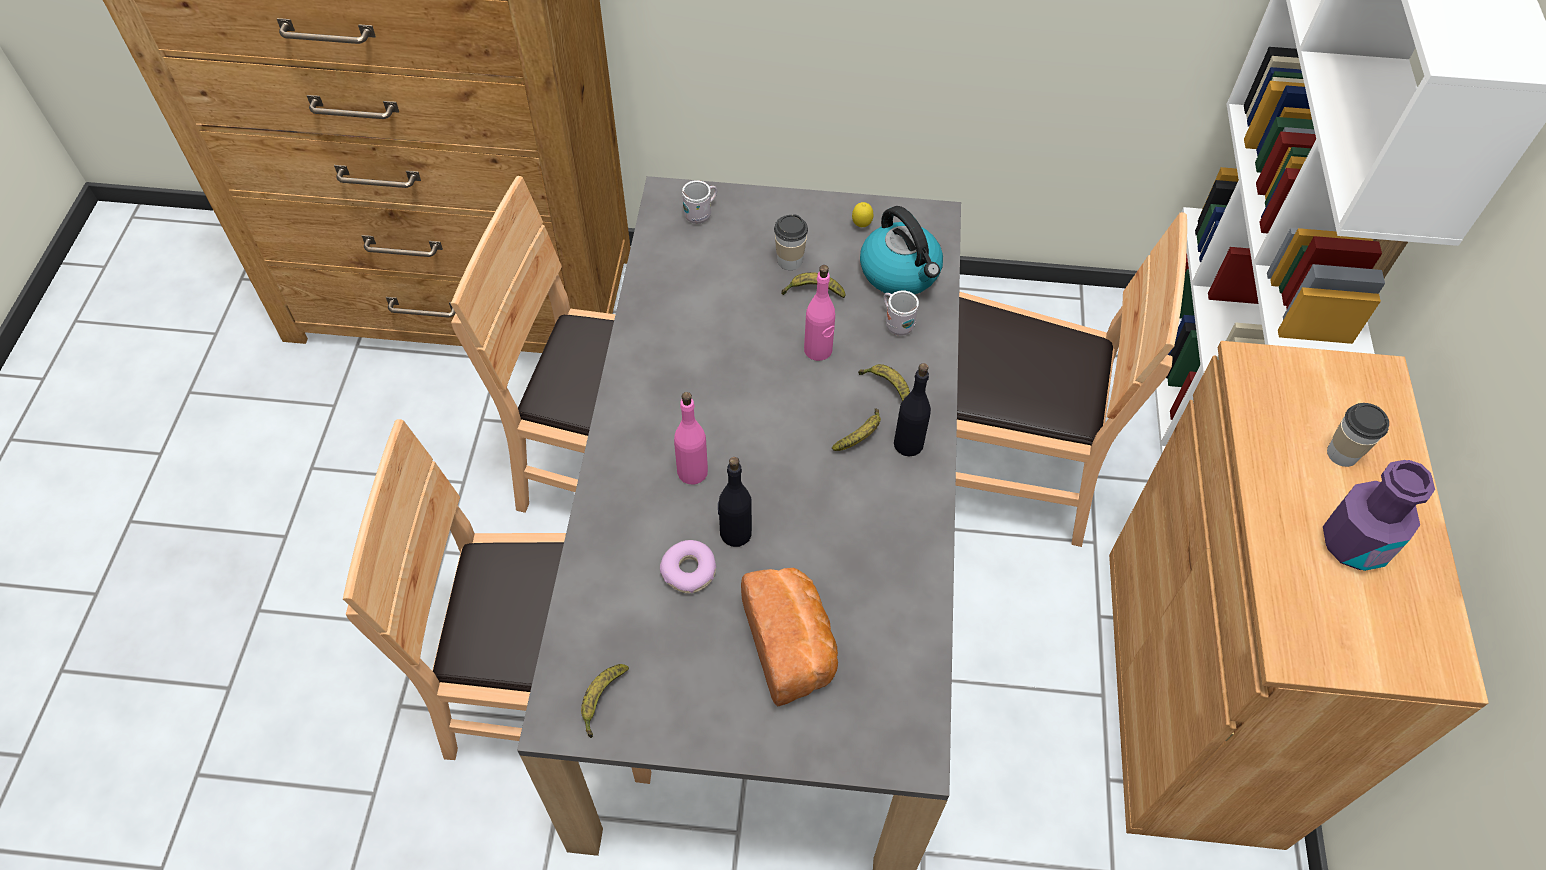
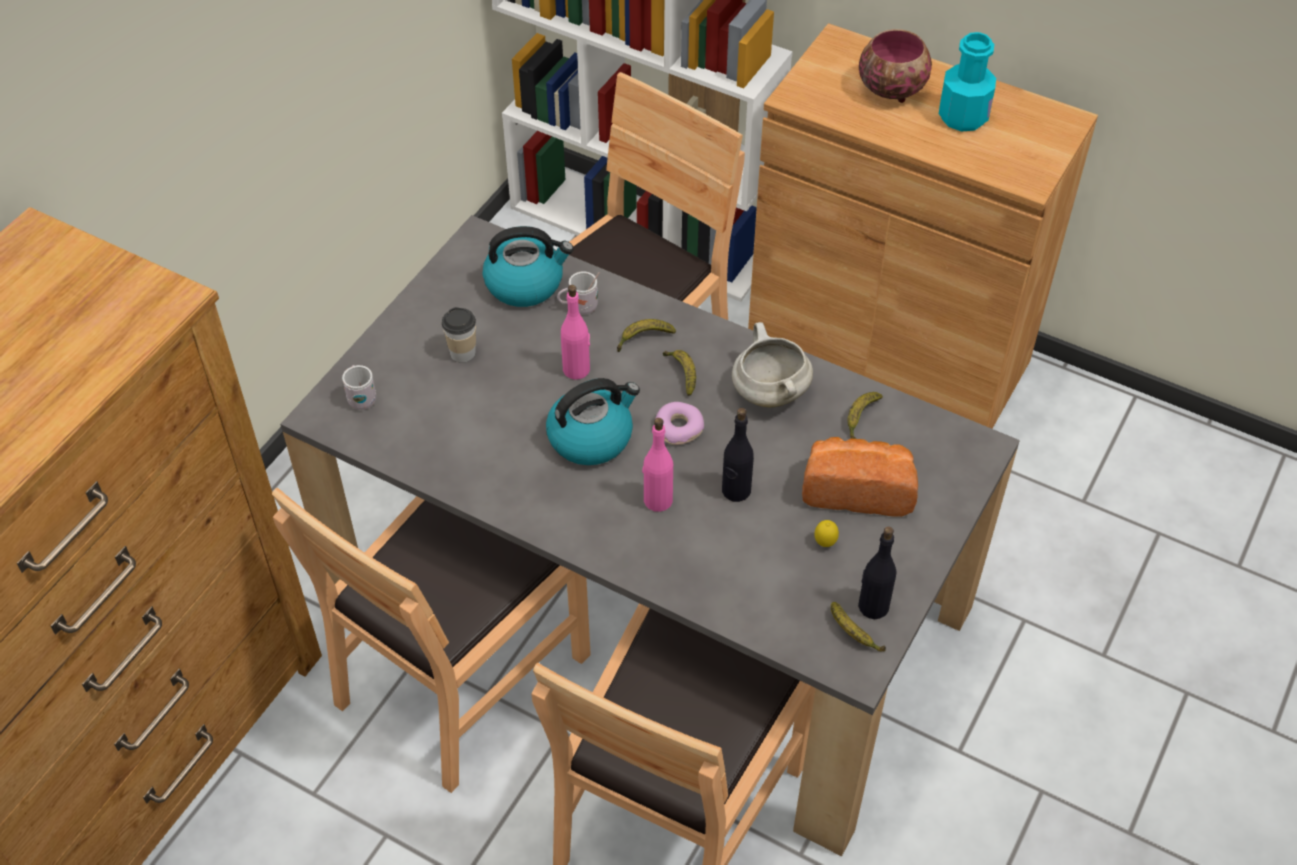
camera: 65 degrees left, 5 degrees down
(689, 571) = (757, 534): donut -> donut (679, 428)
(742, 391) = (591, 437): none -> kettle
(813, 292) = (509, 349): banana -> banana (860, 418)
(861, 225) = (454, 289): lemon -> lemon (825, 543)
(879, 519) = (768, 392): none -> white cooking pot
(908, 444) = (706, 347): black bottle -> black bottle (873, 606)
(1342, 453) = (891, 89): cup -> bowl
(1354, 543) = (963, 117): purple bottle -> turquoise bottle

